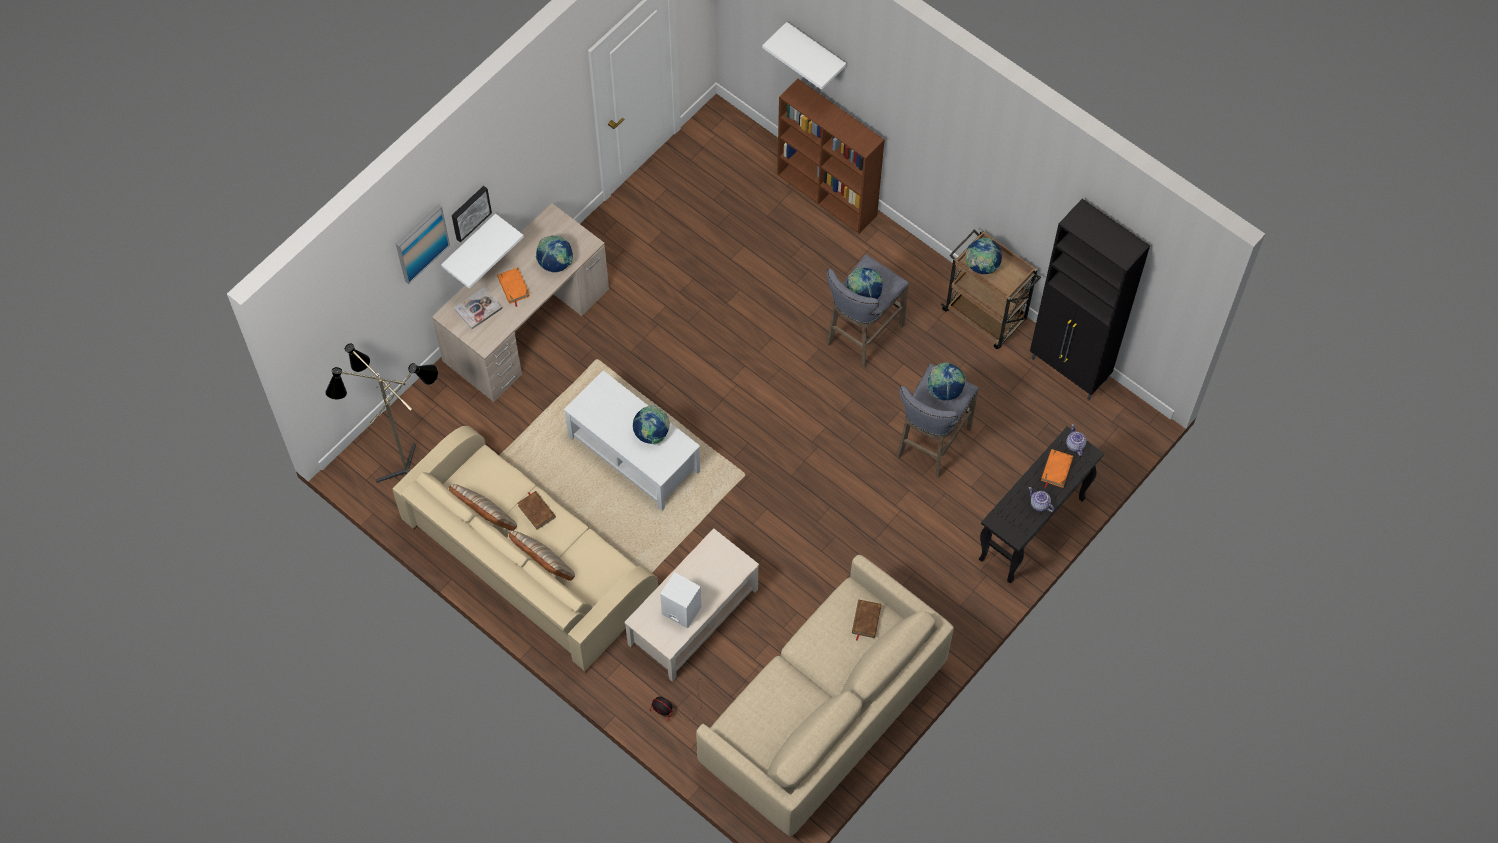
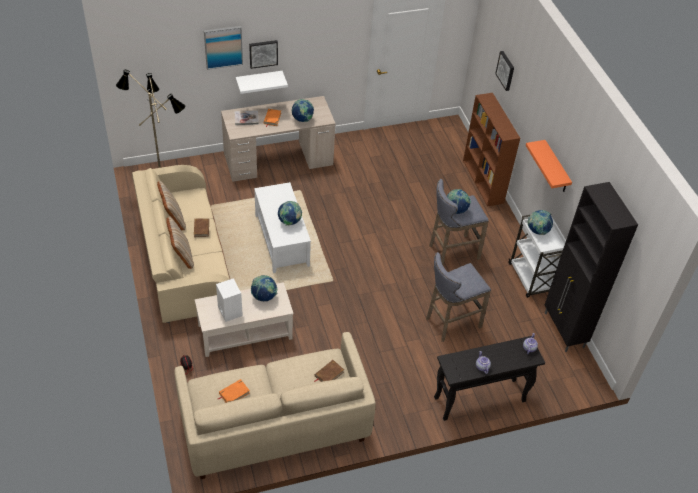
camera: 30 degrees right, 15 degrees down
(816, 51) = (506, 70): white shelf -> picture
(944, 390) = (467, 278): globe -> globe (264, 297)
(971, 175) = (556, 168): none -> orange shelf
(985, 316) = (532, 279): brown cart -> white cart
(1056, 469) = (507, 354): orange book -> orange book (234, 393)

